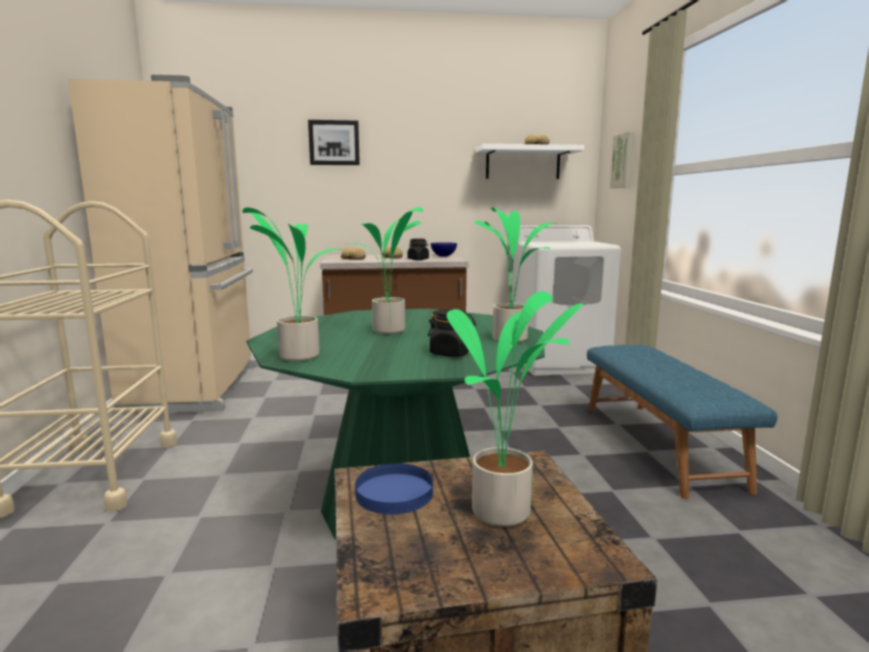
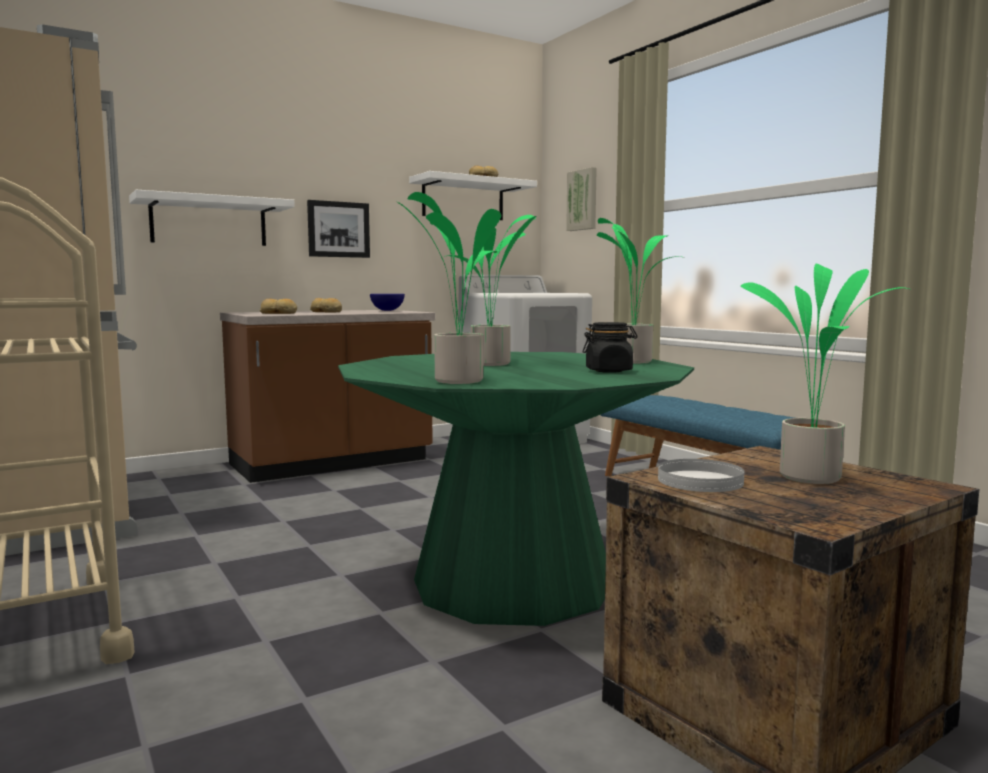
camera: 25 degrees left, 5 degrees down
(321, 190) = (209, 222): none -> white shelf
(334, 143) = (227, 157): picture -> picture (338, 229)
(394, 493) = (700, 481): blue plate -> white plate
(418, 259) = (369, 312): black jar -> none

